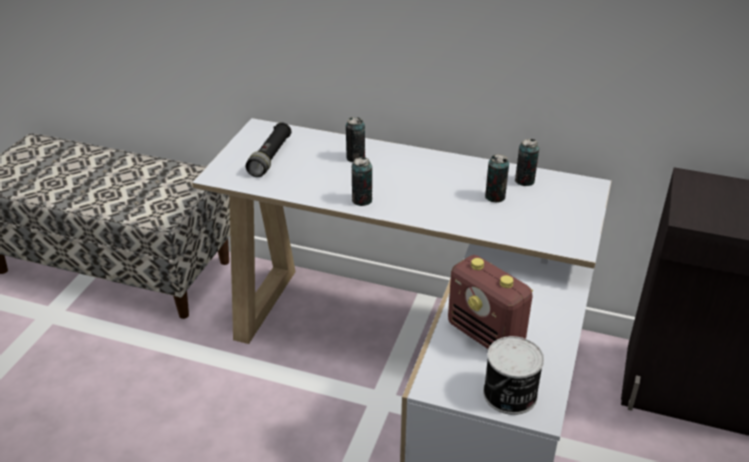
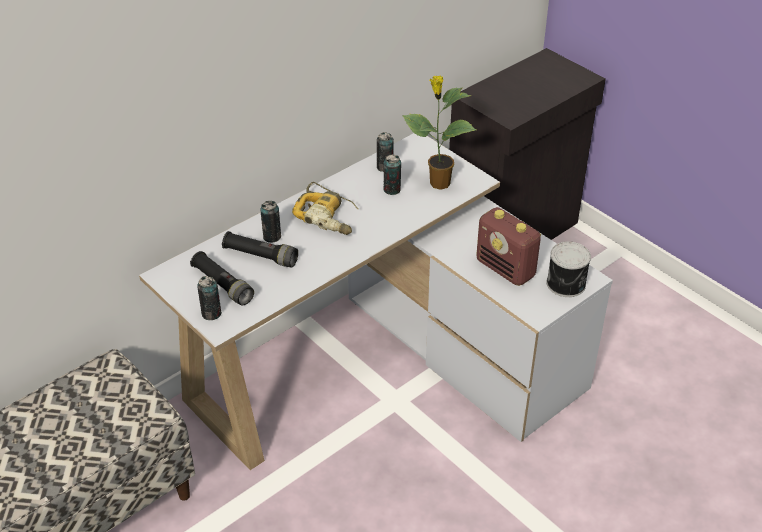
camera: 60 degrees left, 5 degrees up
(324, 162) = (260, 256): none -> black flashlight
(362, 200) = (336, 256): can -> can (211, 314)
(415, 176) = (328, 216): none -> power drill
(486, 335) = (506, 269): radio -> radio turned 60 degrees clockwise
(539, 221) = (438, 183): none -> potted plant

